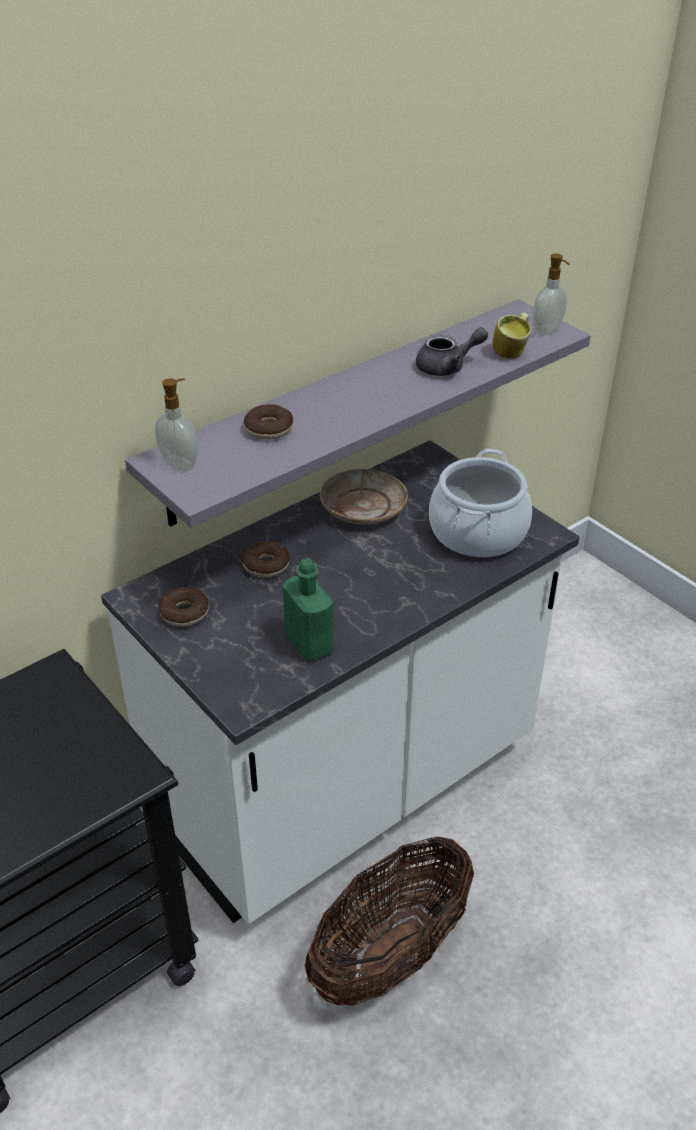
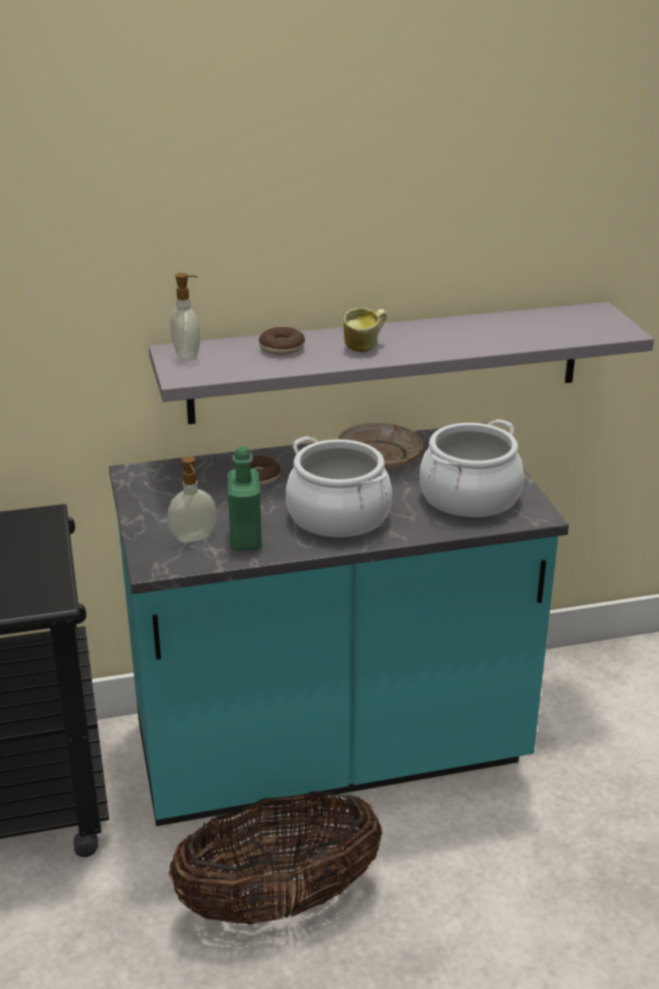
camera: 25 degrees right, 10 degrees down
(184, 613) = (162, 493): donut -> none
(348, 788) = (329, 755): white counter -> turquoise counter
(377, 590) = (339, 517): none -> cooking pot
(447, 367) = (485, 336): grey teapot -> none
(512, 352) = (559, 337): mug -> mug (365, 347)
(547, 331) = (612, 328): soap dispenser -> soap dispenser (194, 538)

